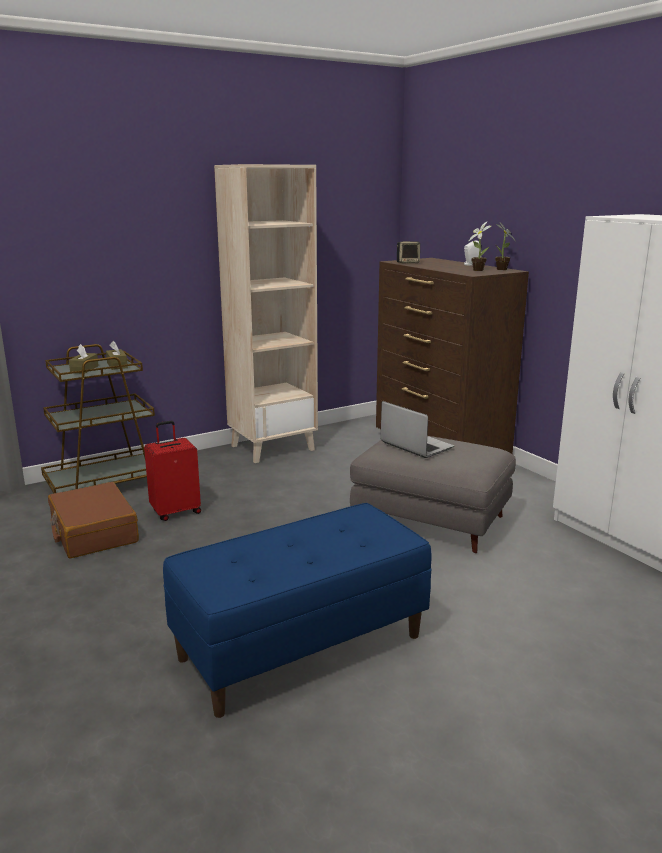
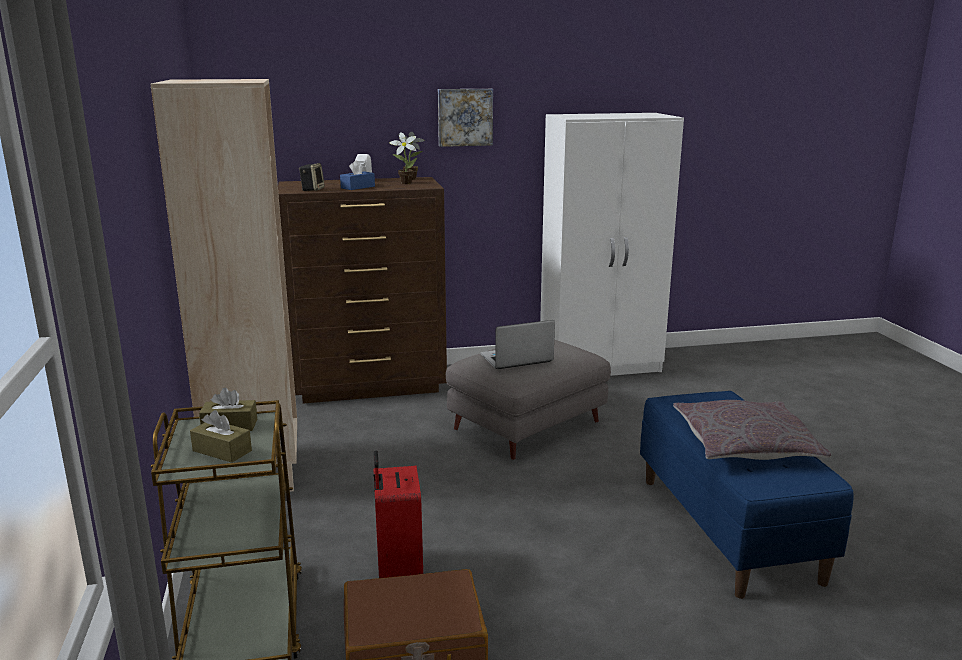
camera: 70 degrees left, 0 degrees up
(282, 553) = (745, 445): none -> grey pillow
(436, 266) = (358, 187): none -> blue tissue box
(565, 212) = (465, 117): none -> picture

